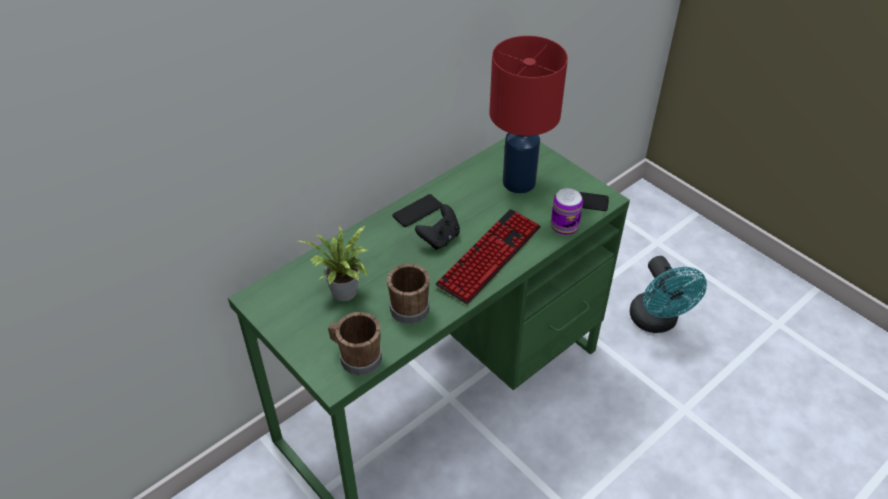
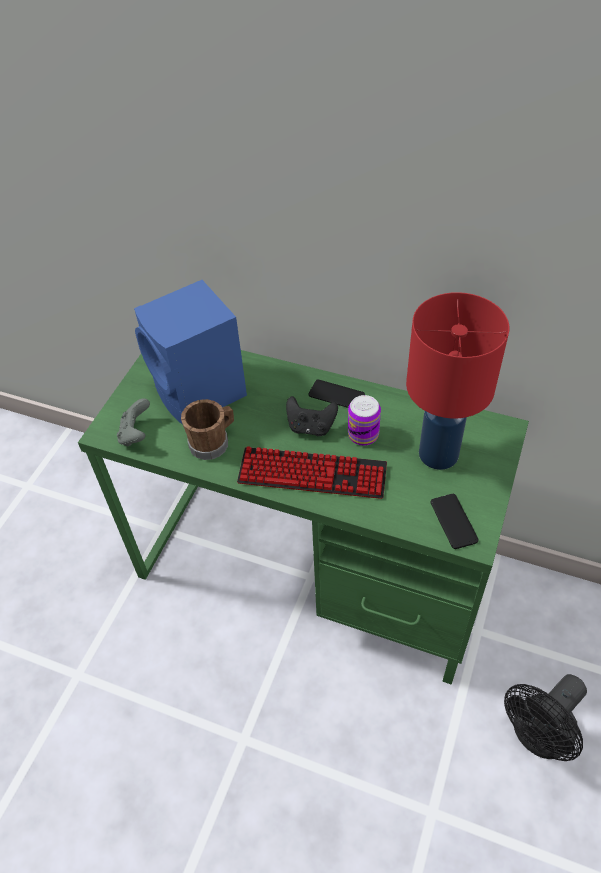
camera: 65 degrees right, 5 degrees up
(344, 294) = (201, 394): potted plant -> blue speaker
(356, 357) = (136, 434): brown mug -> grey game controller
(564, 226) = (400, 519): can -> can (363, 435)
(657, 322) = (537, 736): turquoise fan -> black fan

